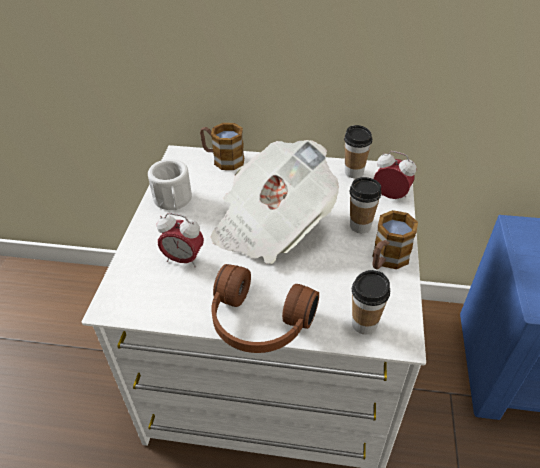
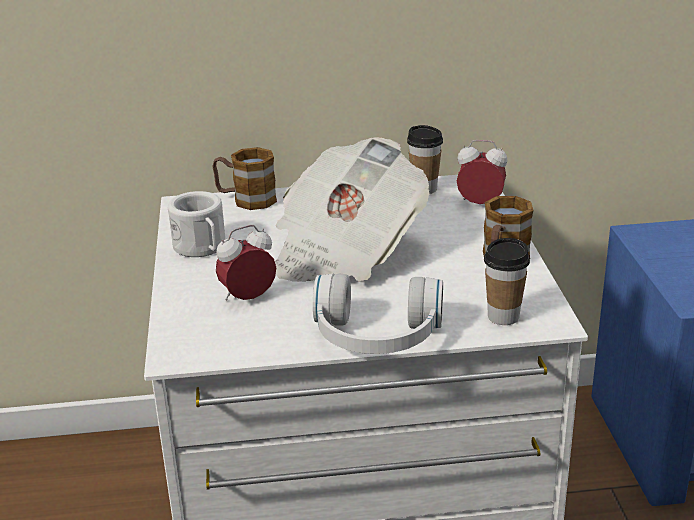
camera: 15 degrees left, 15 degrees down
(183, 259) = (248, 298): alarm clock -> alarm clock turned 150 degrees clockwise
(258, 324) = (376, 338): brown headphones -> white headphones
(360, 226) = (456, 235): cup -> none

